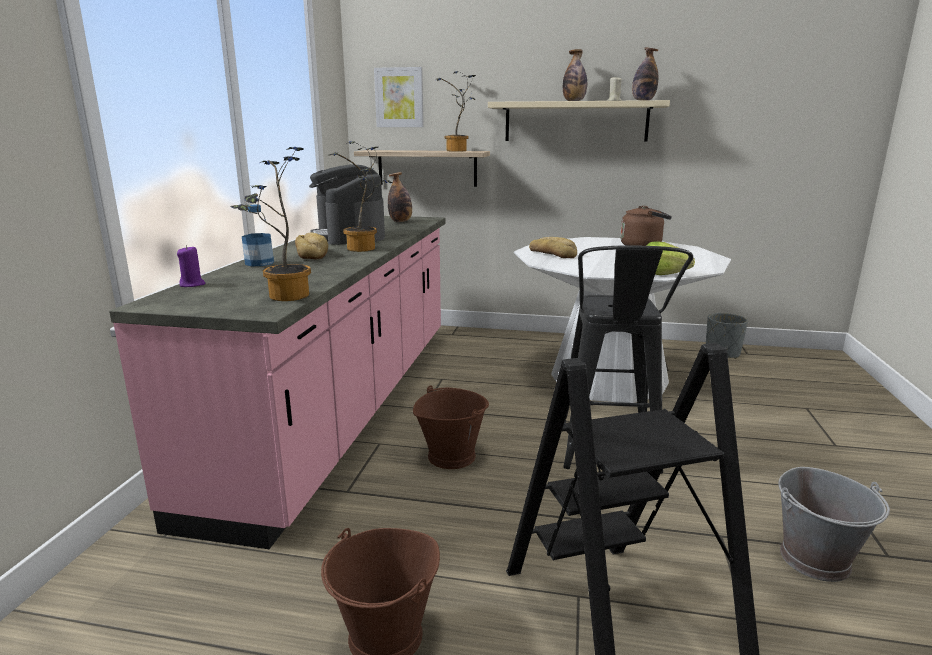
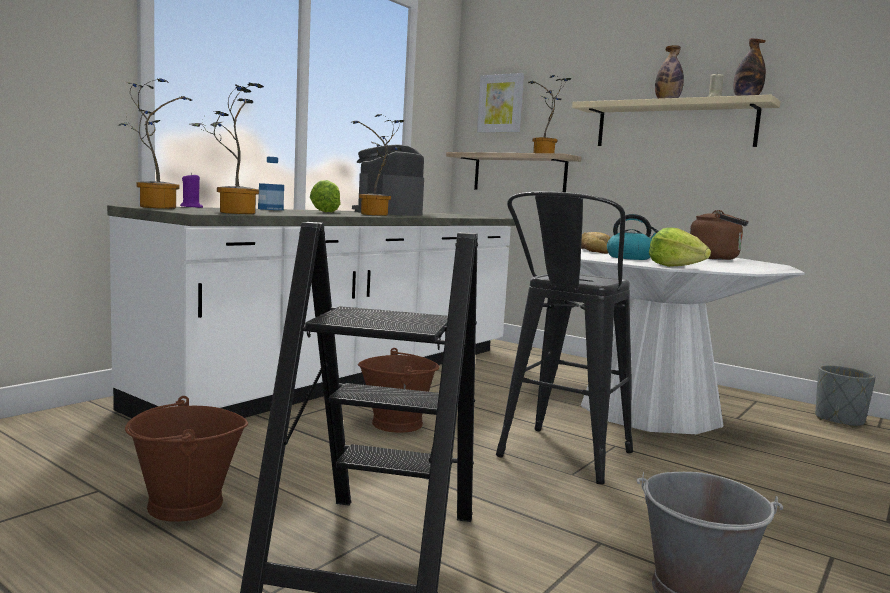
camera: 25 degrees right, 10 degrees down
(174, 302) = (154, 207): none -> potted plant
(311, 253) = (326, 212): bread -> lettuce
(346, 407) = (349, 376): pink counter -> white counter
(400, 221) = (464, 215): bottle -> none
(604, 263) = (630, 258): none -> kettle

